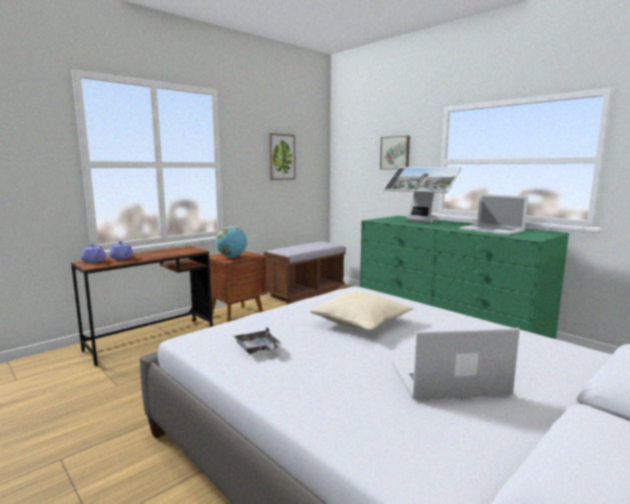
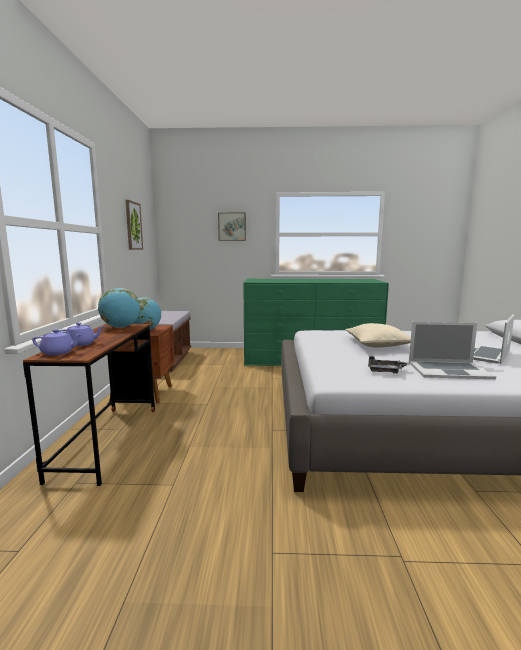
camera: 45 degrees left, 0 degrees up
(183, 250) = (121, 327): none -> globe
(419, 222) = (284, 280): monitor -> none
(492, 230) = (342, 280): laptop -> laptop (448, 370)

